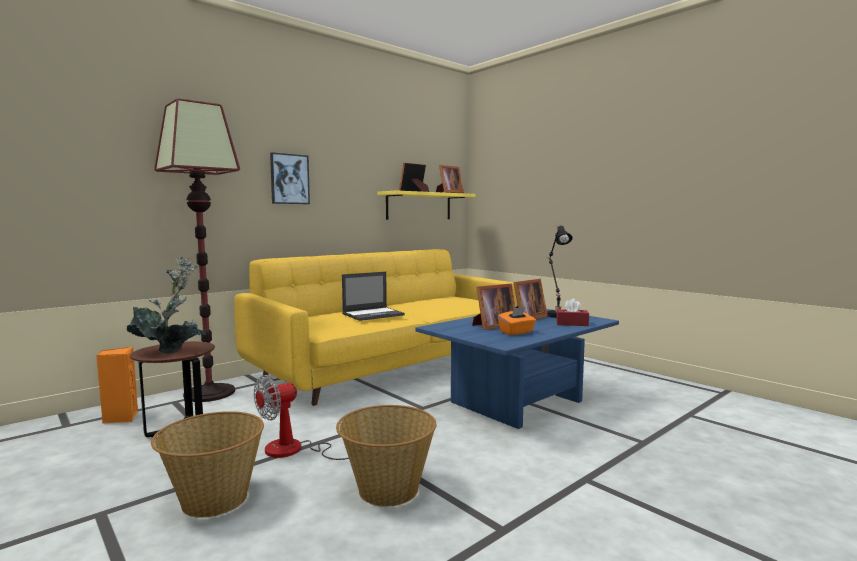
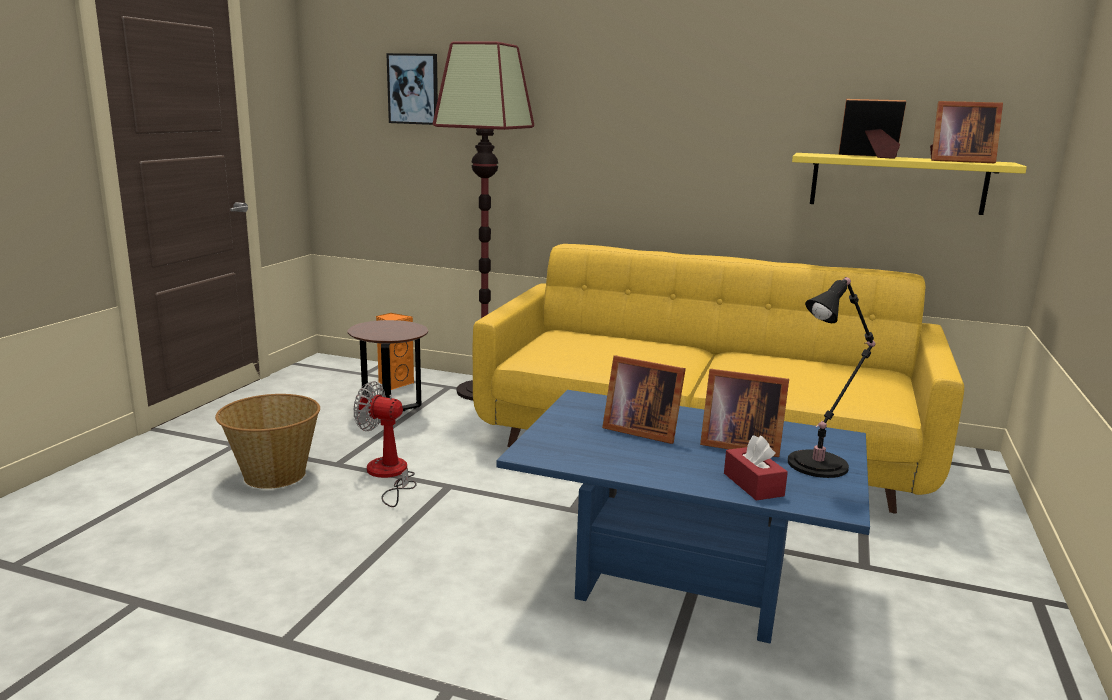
camera: 60 degrees right, 10 degrees up
(171, 350) = (384, 329): potted plant -> none
(289, 179) = (634, 132): picture -> picture (413, 89)
(373, 314) = (634, 357): laptop -> none
(387, 489) = (336, 548): basket -> none
(516, 332) = (616, 451): orange tissue box -> none

